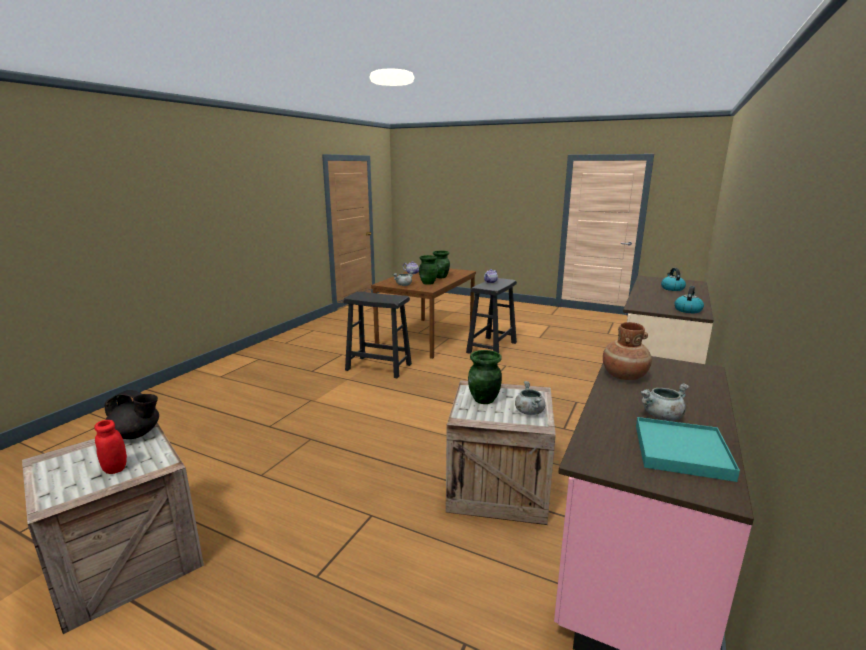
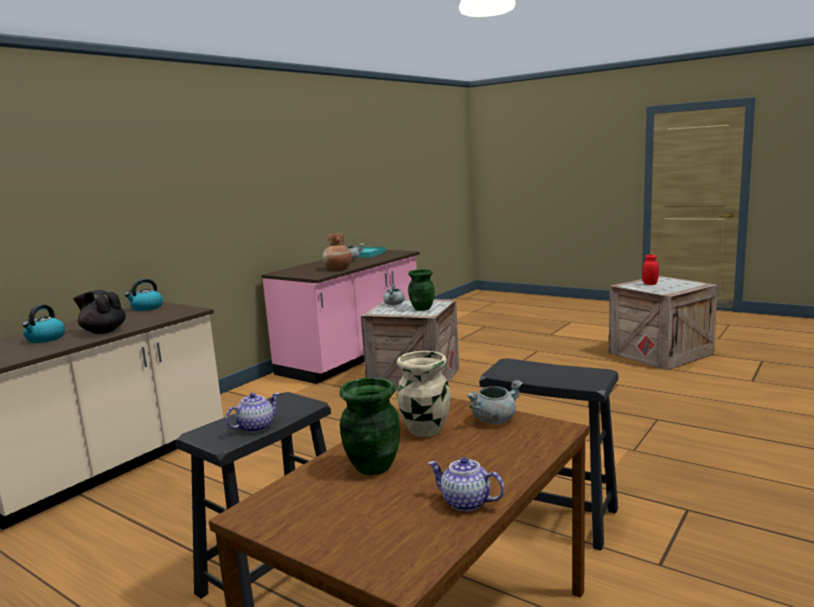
camera: 170 degrees left, 5 degrees down
(136, 434) = (668, 292): black teapot -> black teapot (103, 331)
(428, 283) = (425, 430): green vase -> beige vase

